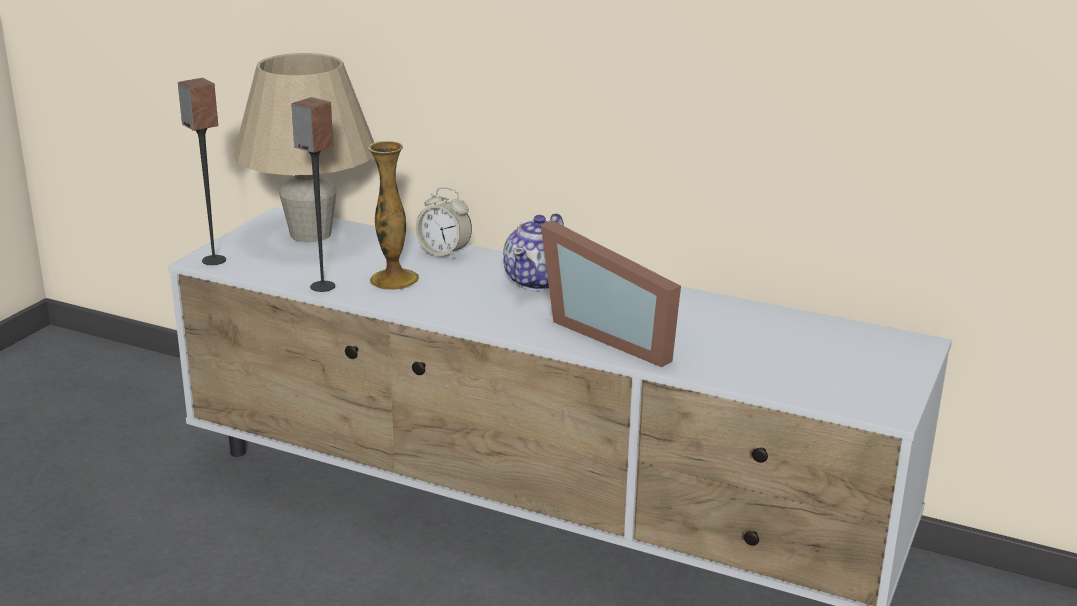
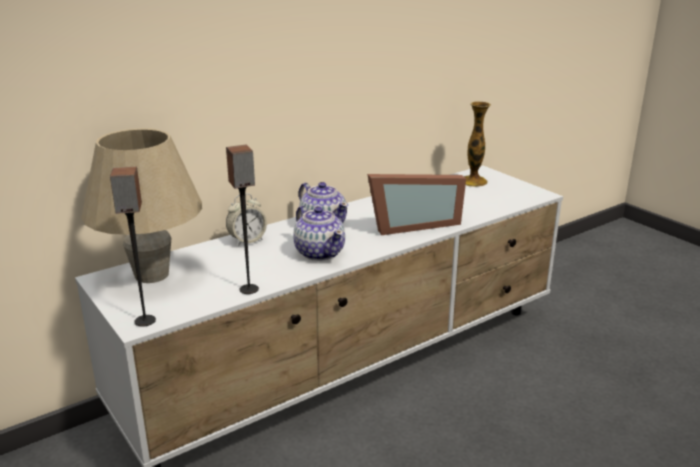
camera: 60 degrees left, 0 degrees up
(394, 279) = (268, 264): vase -> vase (473, 181)
(456, 298) = (319, 252): none -> teapot

